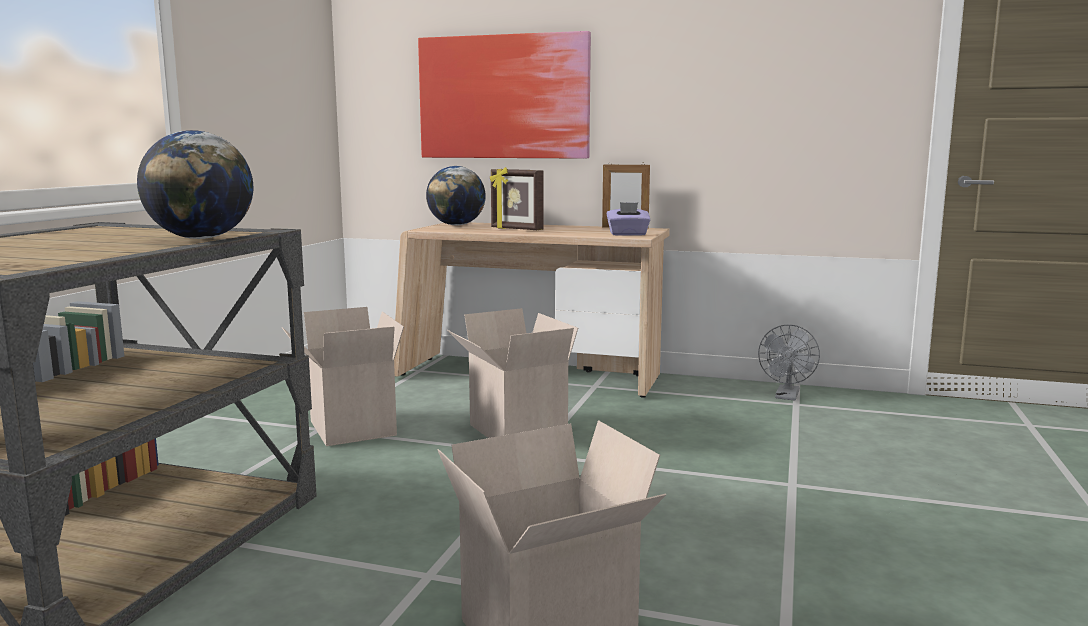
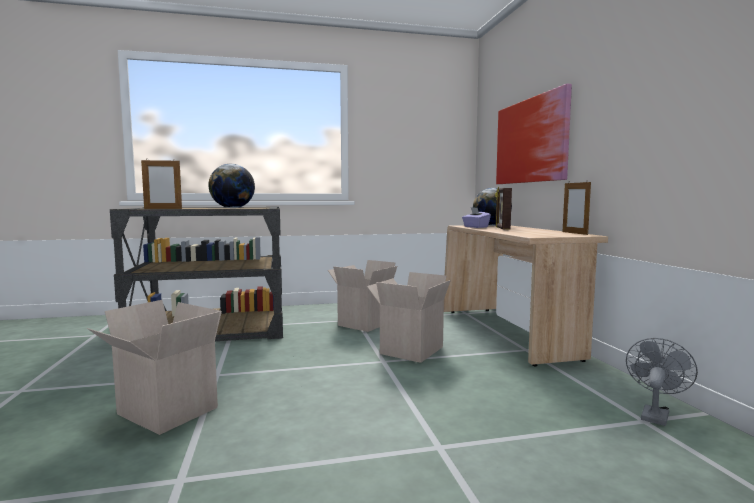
camera: 60 degrees right, 5 degrees down
(91, 259) = (163, 208): none -> picture frame
(628, 234) = (539, 235): purple tissue box -> purple tissue box (475, 227)
(787, 397) = (655, 414): grey fan -> grey fan turned 135 degrees clockwise

